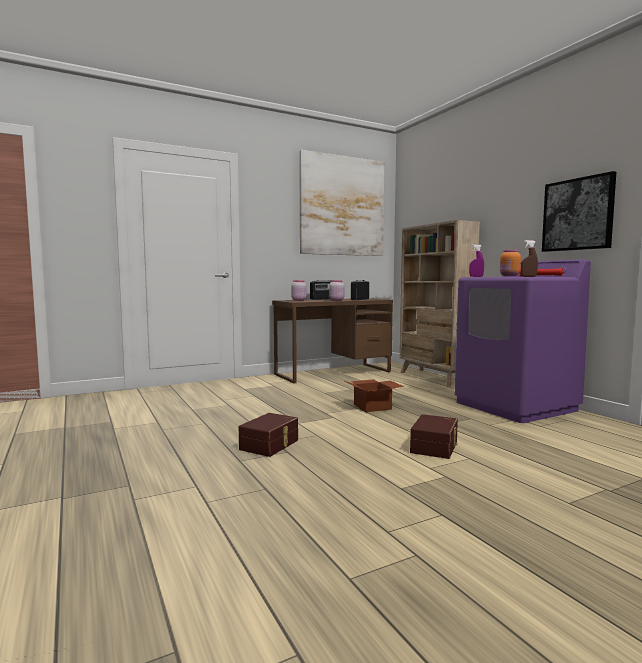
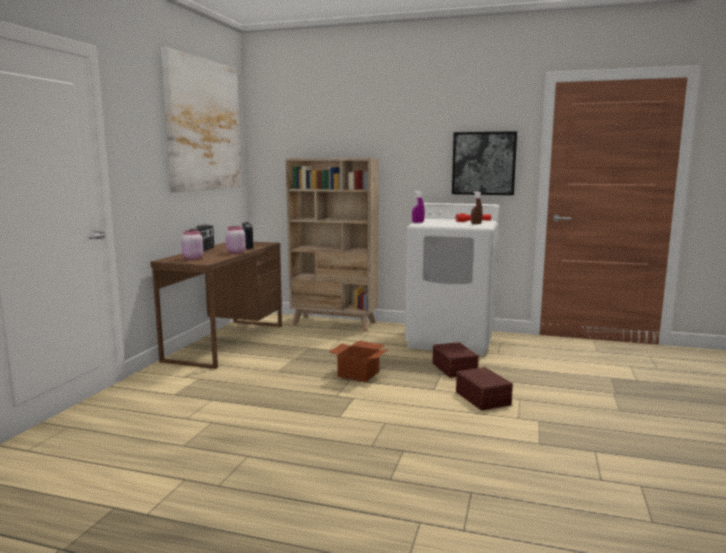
camera: 45 degrees left, 5 degrees up
(270, 445) = (374, 450): brown storage box -> brown storage box (455, 368)
(509, 275) = (434, 218): orange jar -> none
(516, 406) = (451, 339): purple washing machine -> white washing machine

